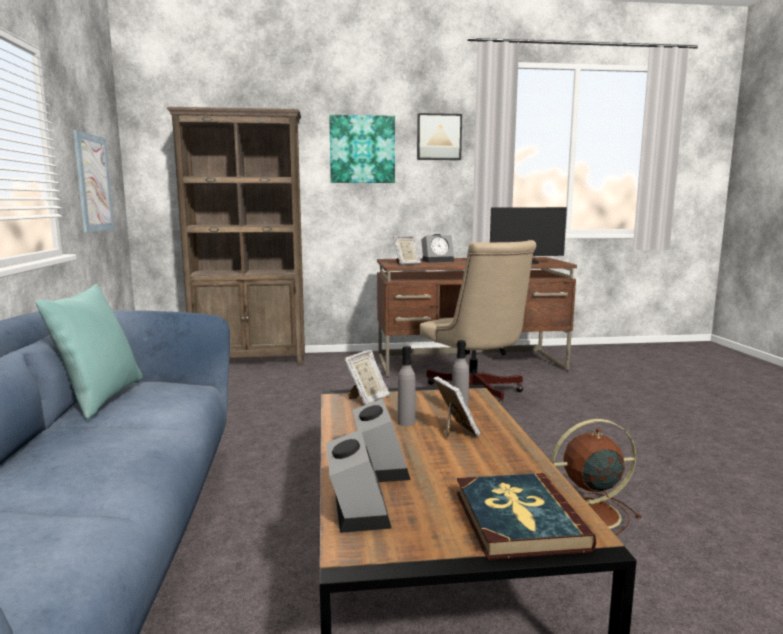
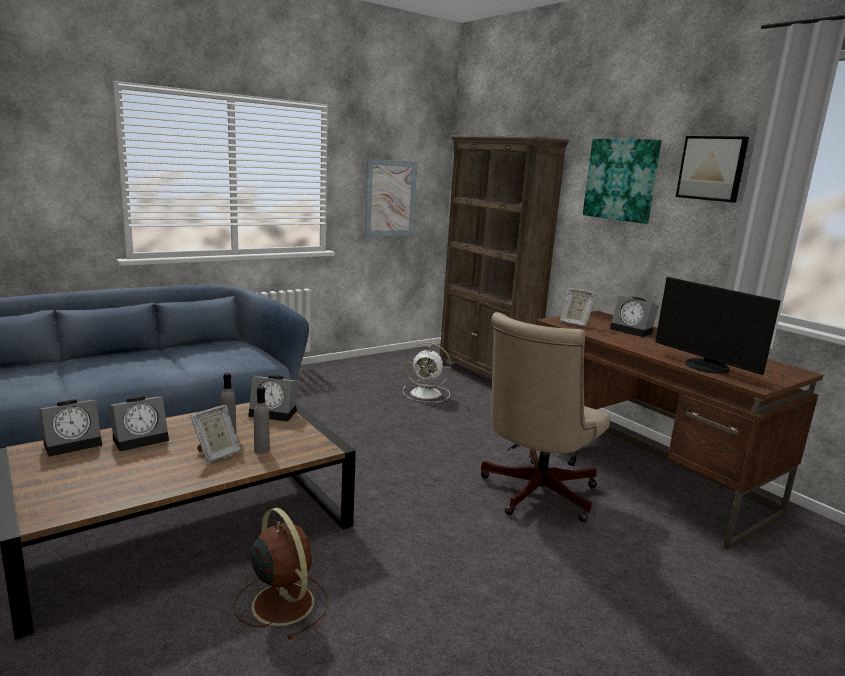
camera: 60 degrees right, 5 degrees up
(100, 398) = (207, 346): turquoise pillow -> none
(254, 386) = (427, 393): none -> white fan
(367, 399) = (275, 413): picture frame -> alarm clock
(518, 520) = (59, 493): book -> none

